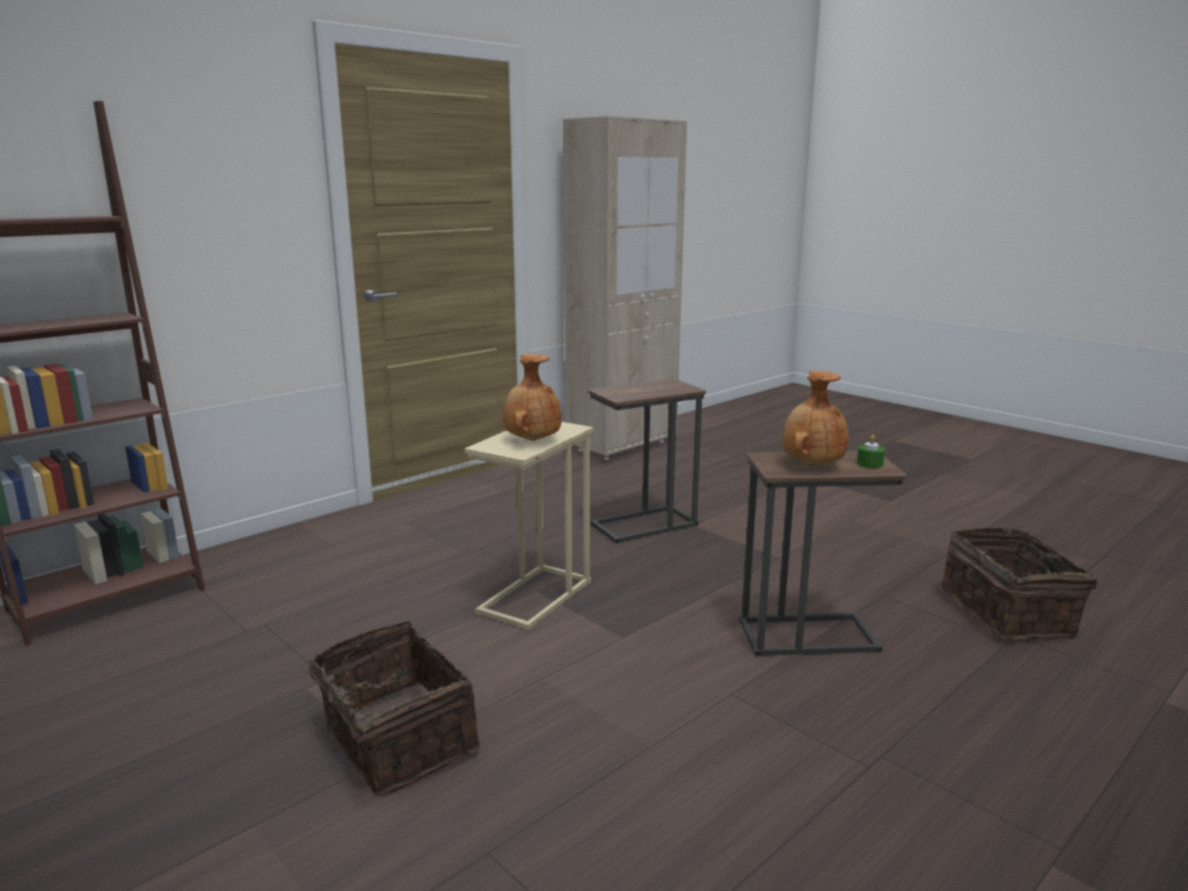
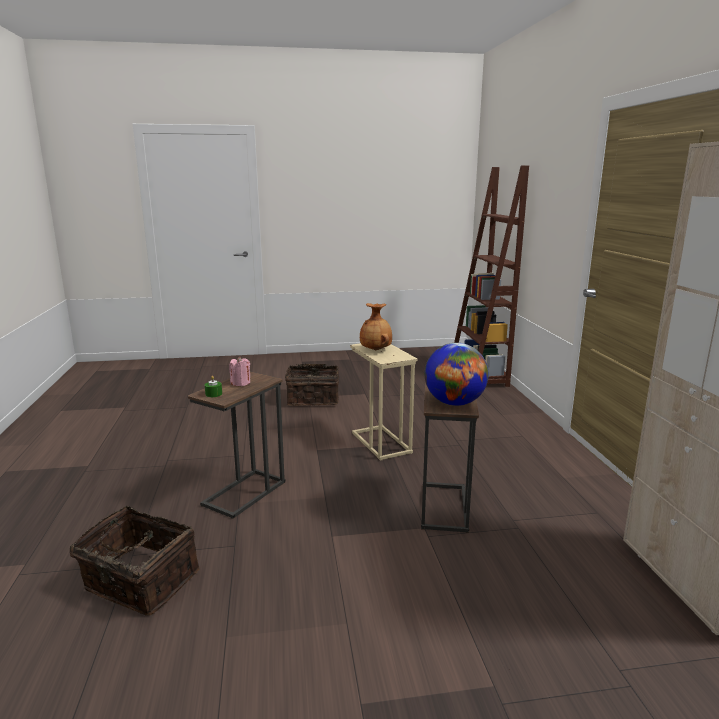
camera: 125 degrees right, 0 degrees up
(663, 386) = (454, 403): none -> globe
(811, 464) = (240, 383): brown vase -> pink candle

